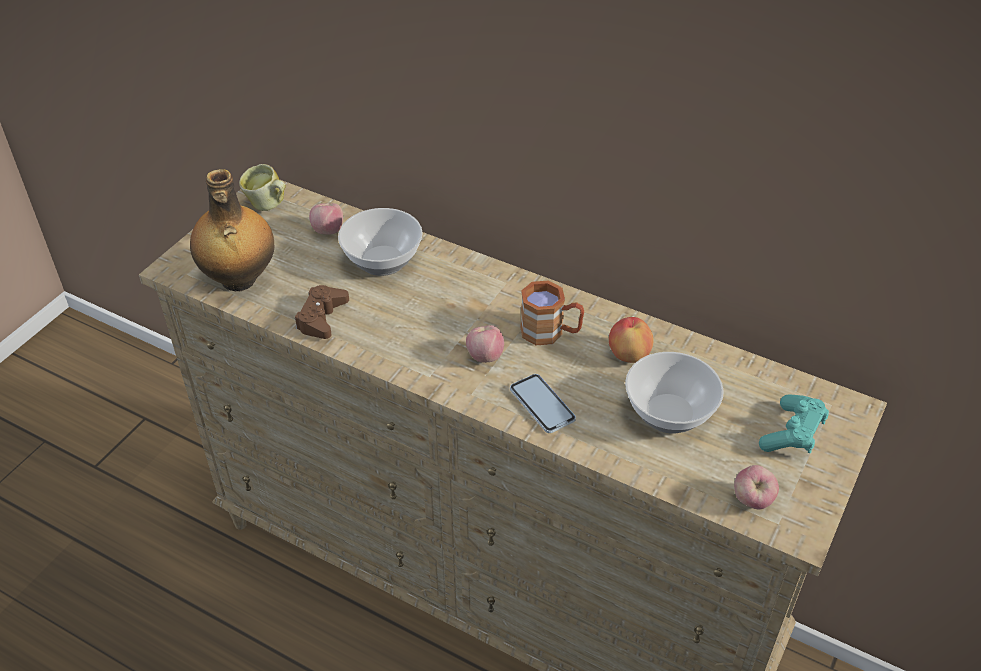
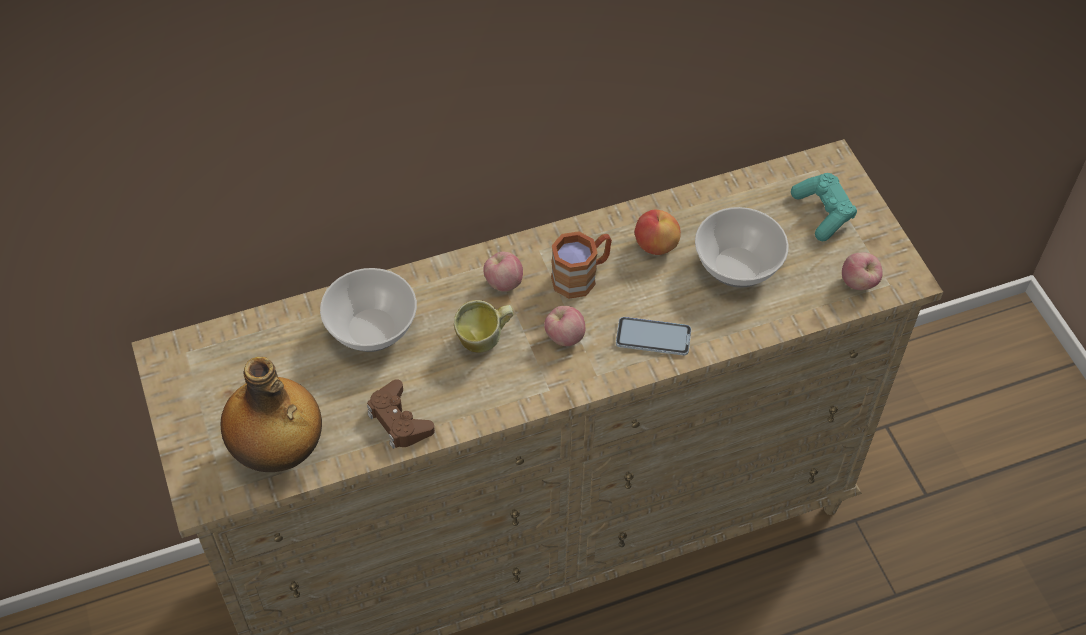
camera: 50 degrees left, 10 degrees up
(268, 206) = (194, 367): mug -> mug (484, 341)
(328, 230) = (284, 343): apple -> apple (503, 283)

